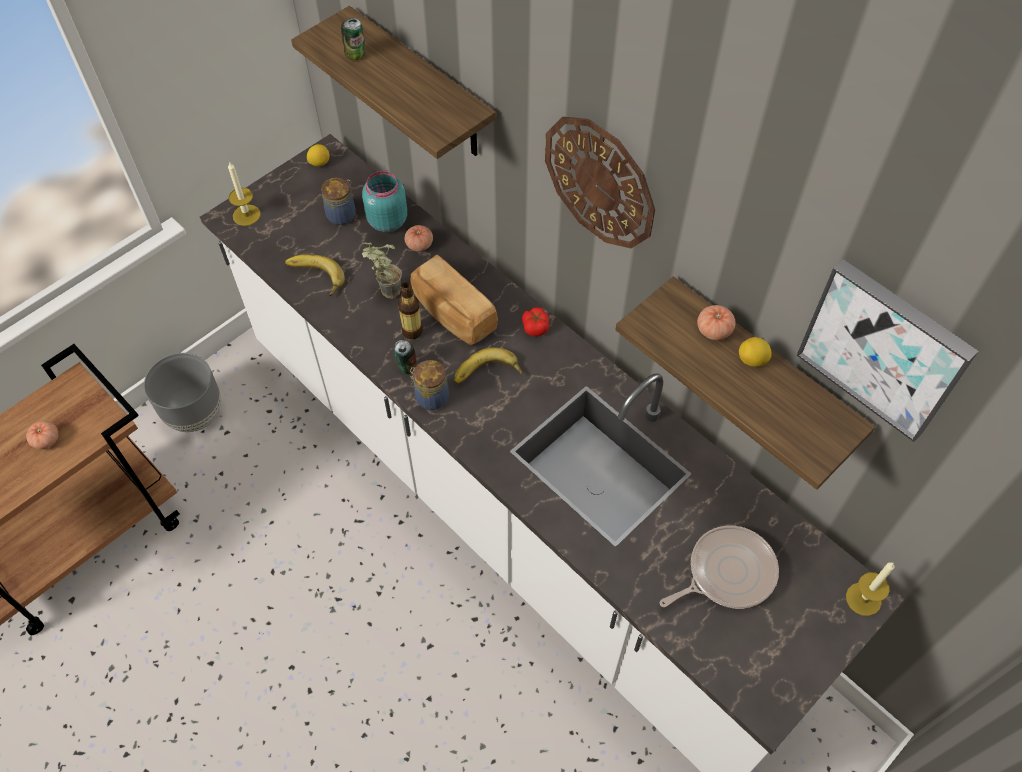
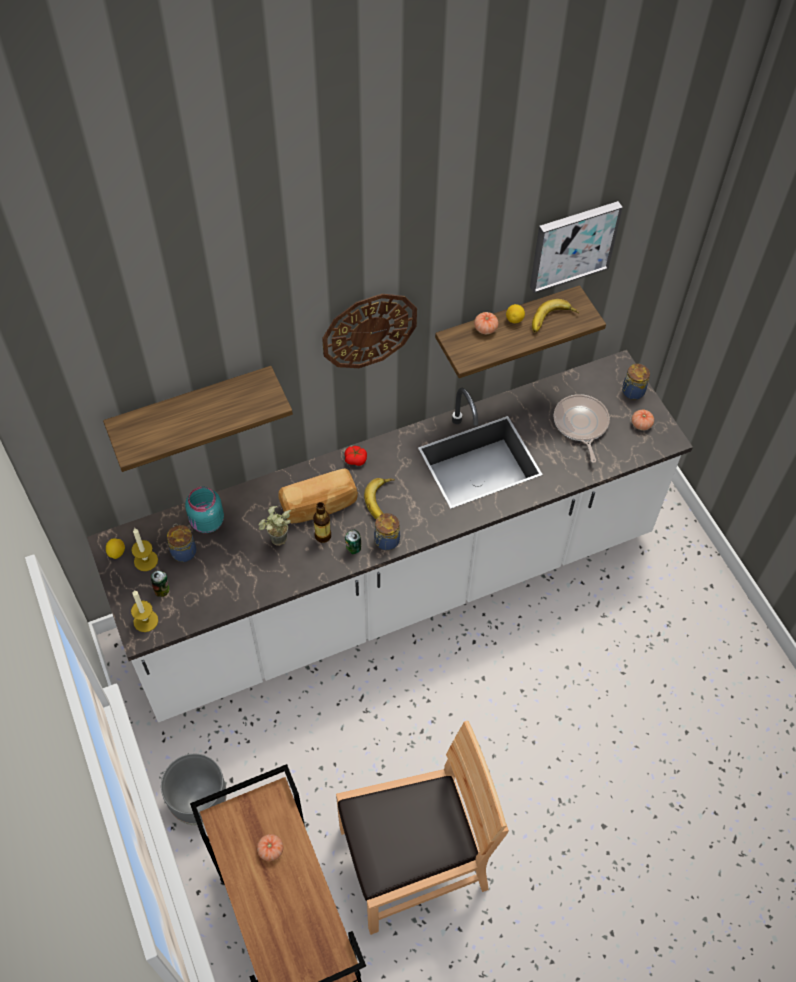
camera: 70 degrees left, 0 degrees up
(178, 643) = (413, 862): none -> brown chair
(314, 278) = (239, 587): banana -> banana (553, 321)
(356, 55) = (165, 430): can -> can (162, 590)
(419, 244) = (243, 507): tomato -> tomato (641, 424)
(827, 629) = (632, 392): none -> jar
(863, 599) = (620, 367): candle -> candle (146, 560)

